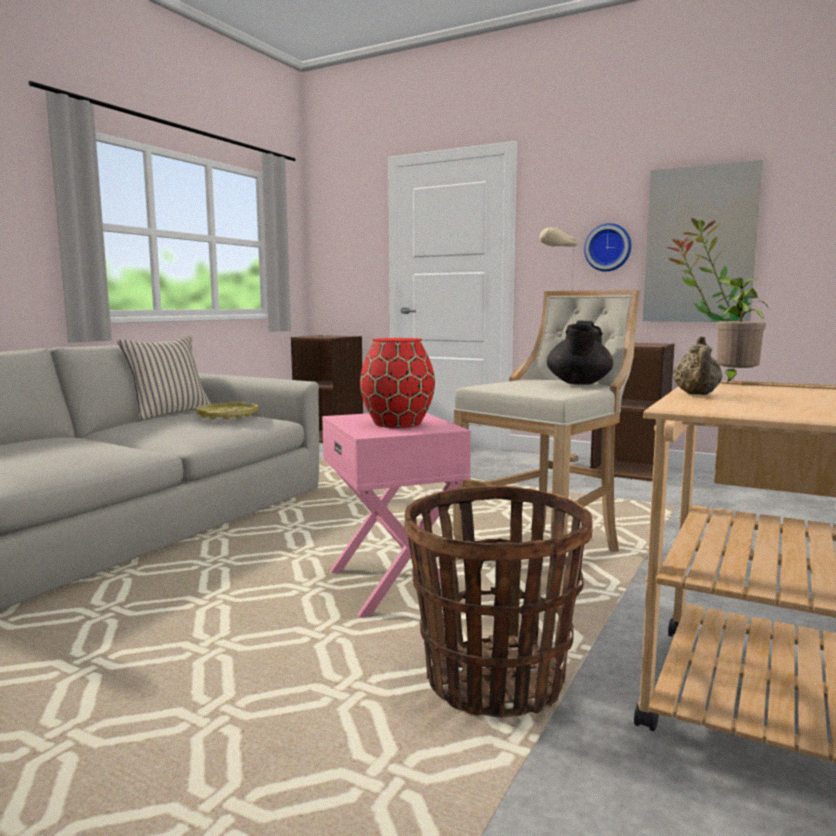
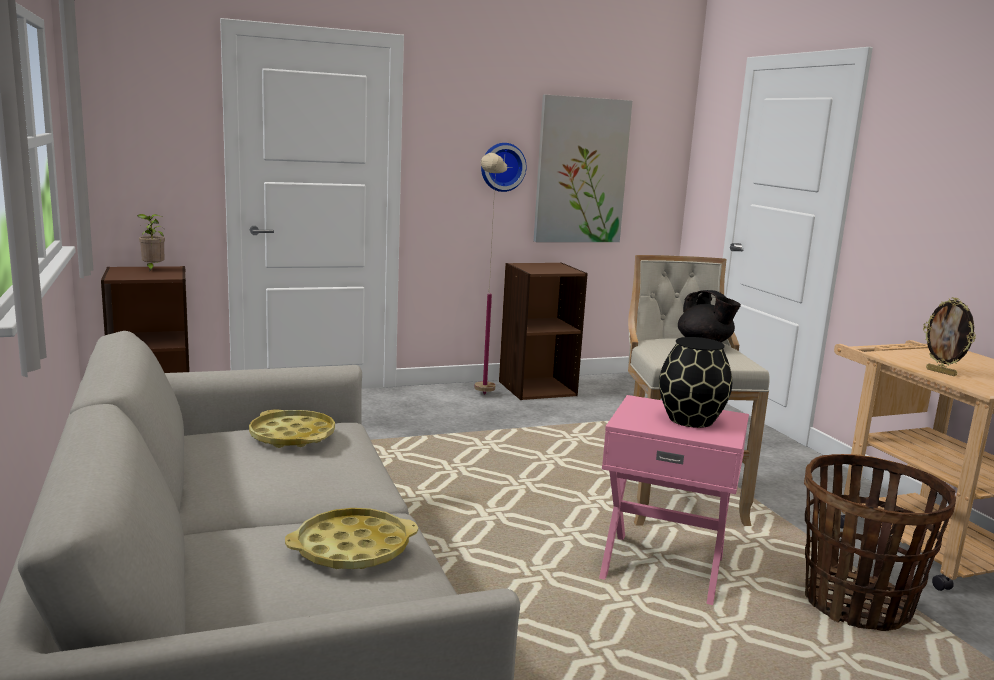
camera: 50 degrees left, 5 degrees up
(77, 449) = (352, 548): none -> yellow tray
(169, 413) = (190, 452): beige pillow -> none
(397, 424) = (691, 420): red vase -> black vase
(696, 395) = (941, 372): beige teapot -> picture frame
(734, 381) = (890, 348): potted plant -> potted plant (152, 269)

